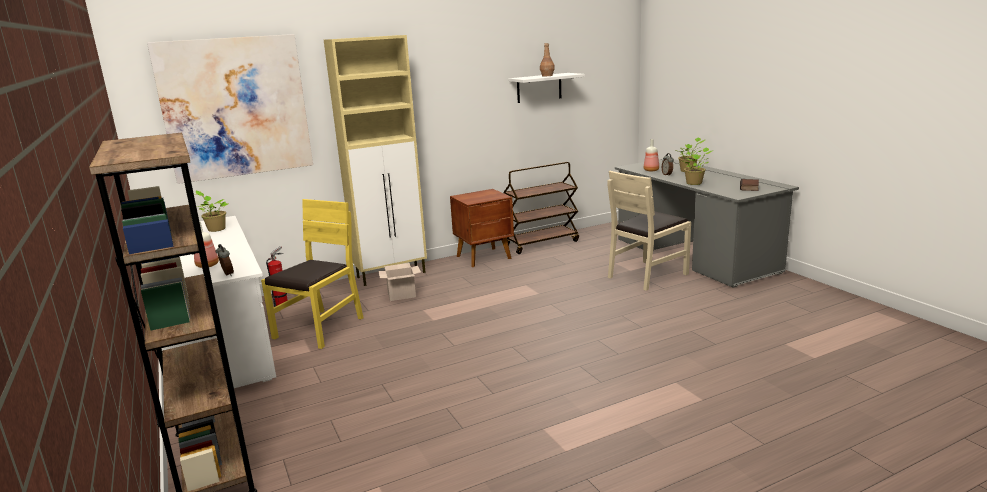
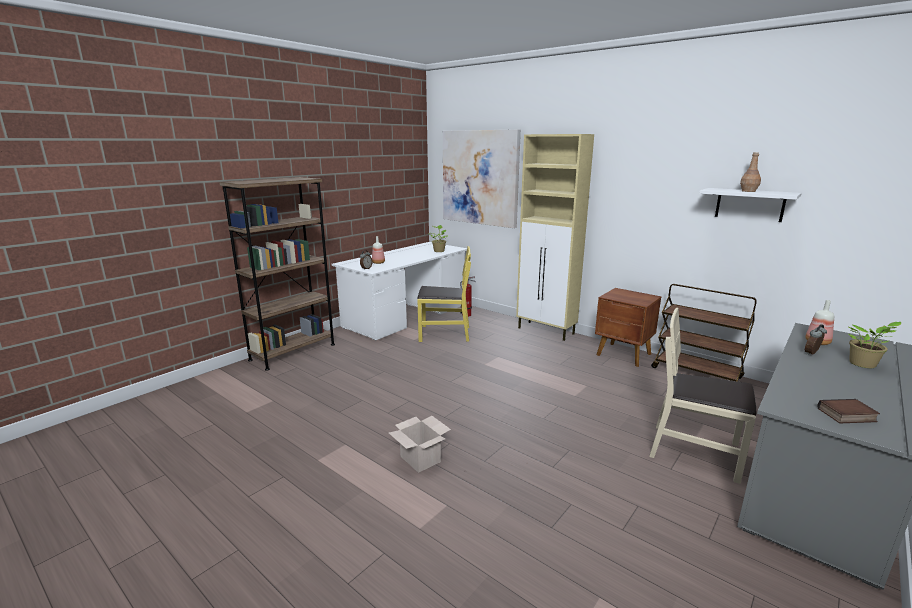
camera: 65 degrees right, 0 degrees up
(402, 294) = (516, 343): cardboard box -> cardboard box (421, 459)
(695, 183) = (798, 374): potted plant -> none

